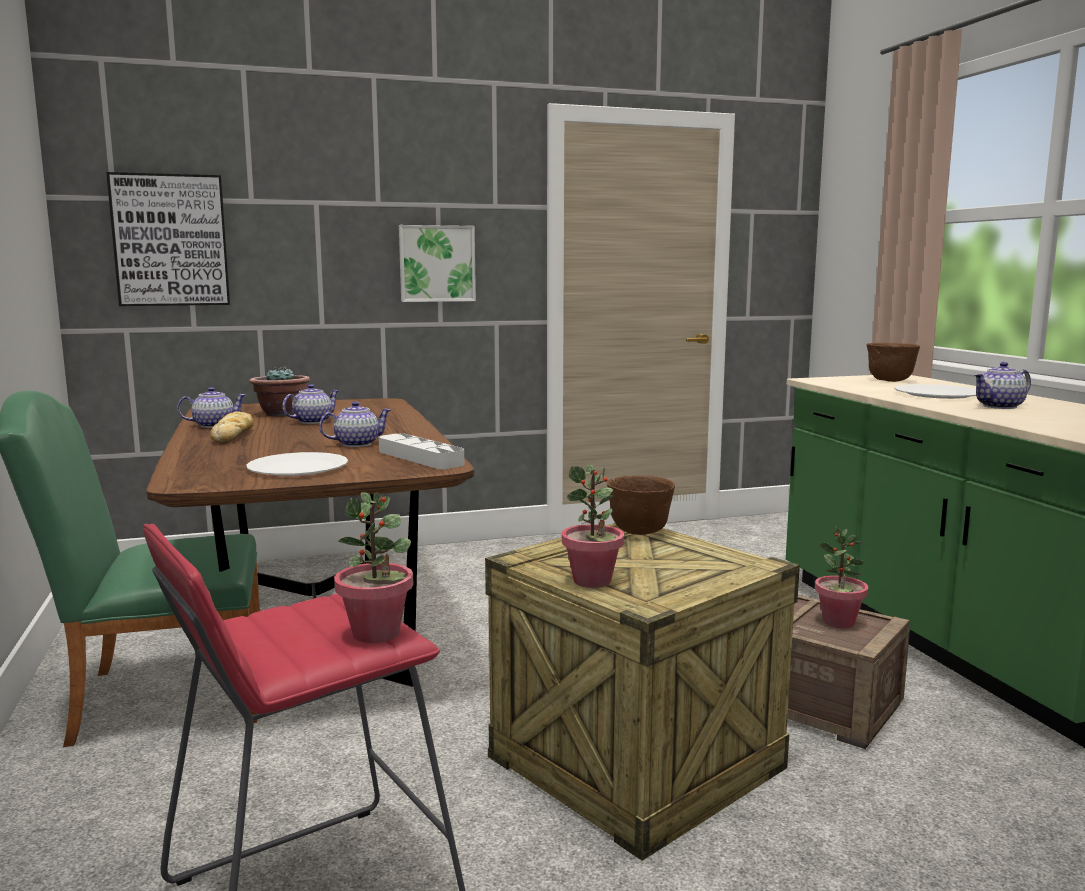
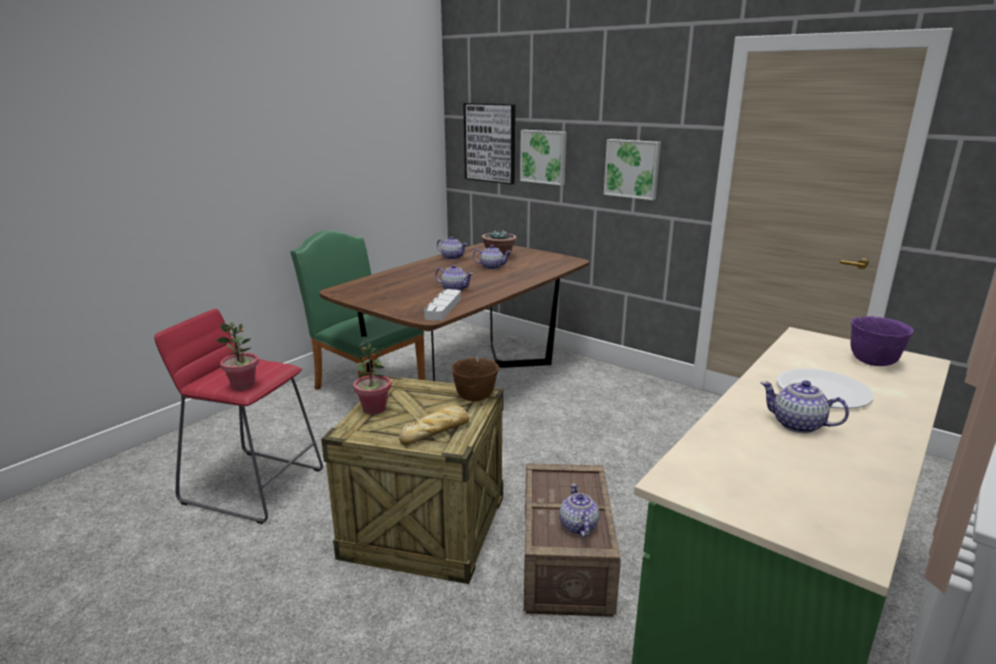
camera: 55 degrees right, 10 degrees up
(233, 435) = (436, 267): bread -> bread (436, 431)
(286, 257) = (544, 156): none -> picture
(298, 468) = (389, 296): white plate -> none
(838, 622) = (578, 526): potted plant -> teapot
(889, 380) = (872, 361): brown bowl -> purple bowl

